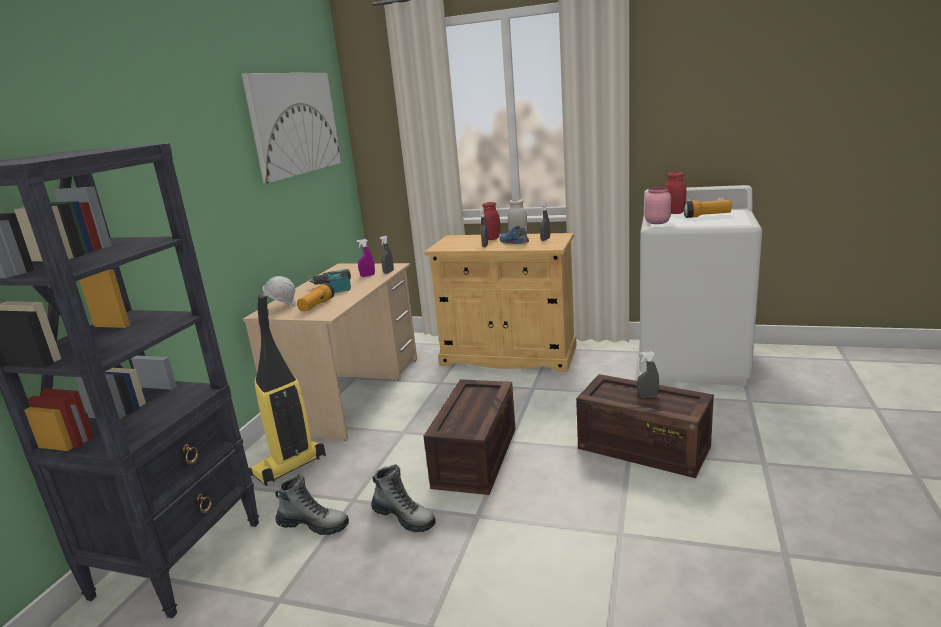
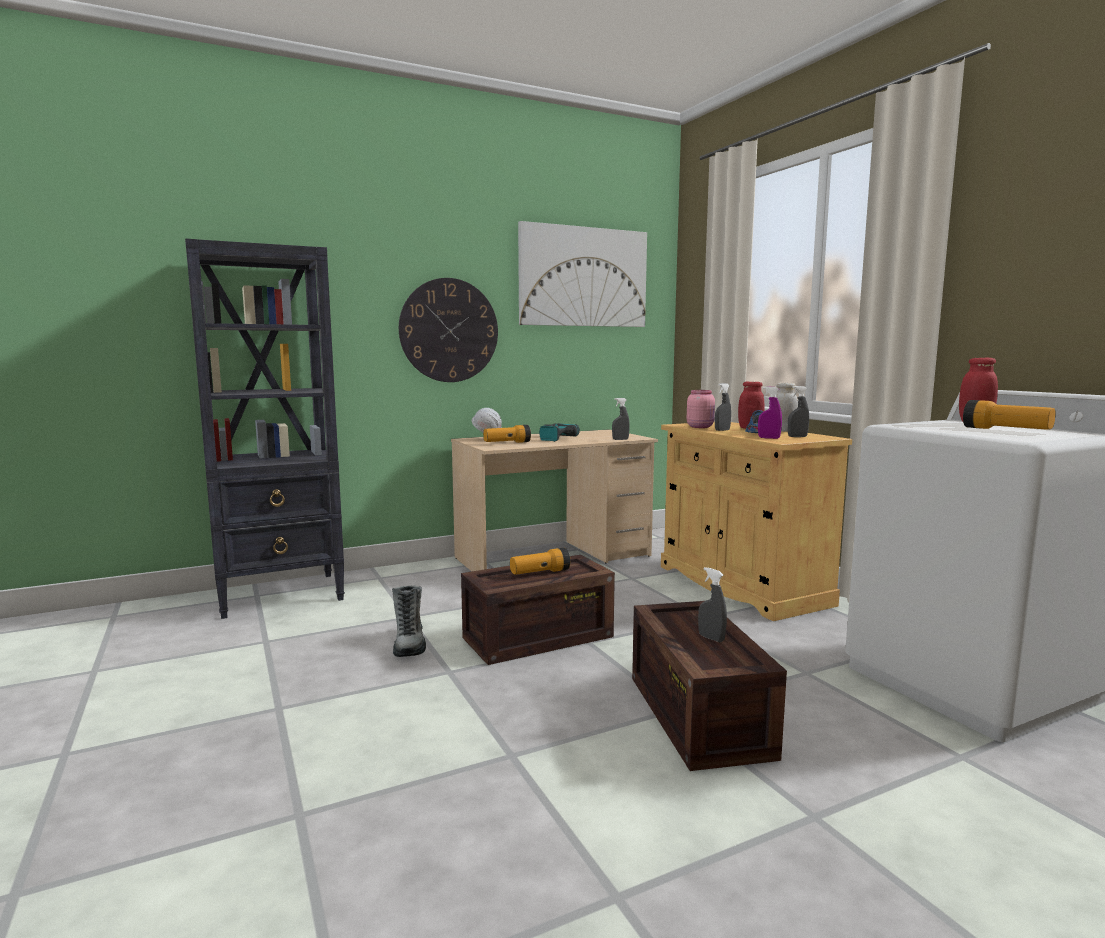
camera: 45 degrees right, 10 degrees down
(214, 205) = (449, 330): none -> wall clock
(288, 467) = (421, 580): vacuum cleaner -> none
(313, 525) = (361, 617): boot -> none
(367, 276) = (598, 438): purple spray bottle -> purple spray bottle (769, 438)
(467, 406) = (540, 573): none -> flashlight
(657, 222) = (908, 424): pink jar -> pink jar (700, 427)

